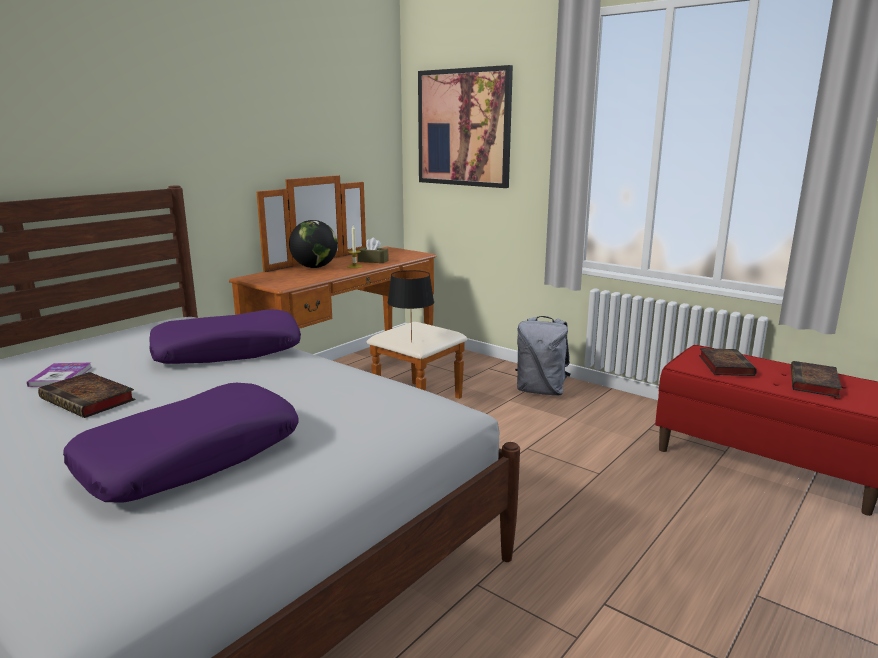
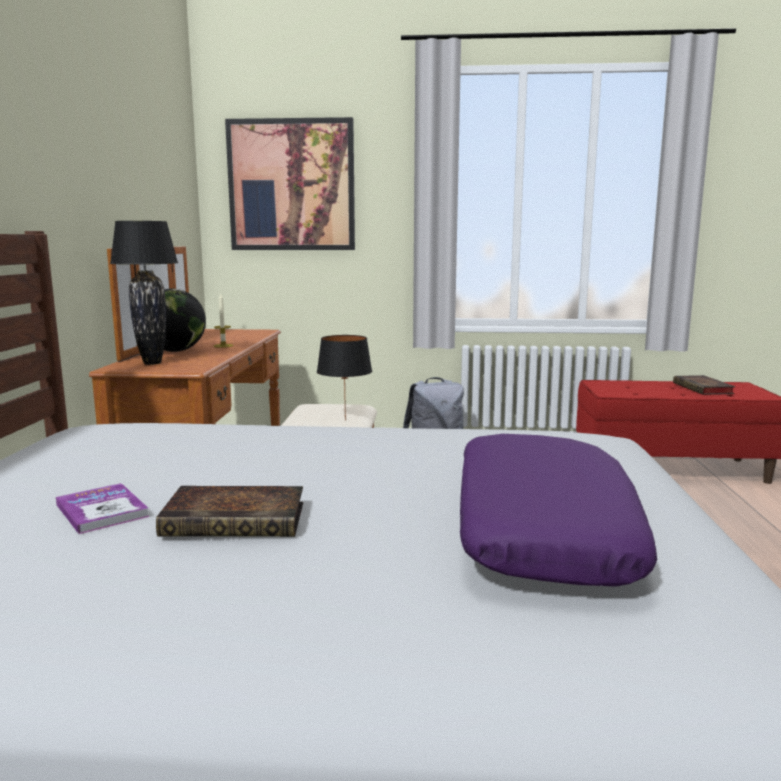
camera: 35 degrees left, 5 degrees down
(228, 351) = (269, 439): purple pillow -> none
(275, 276) = (152, 363): none -> black table lamp
(373, 261) = (229, 340): brown tissue box -> none
(724, 365) = (631, 388): book -> none

